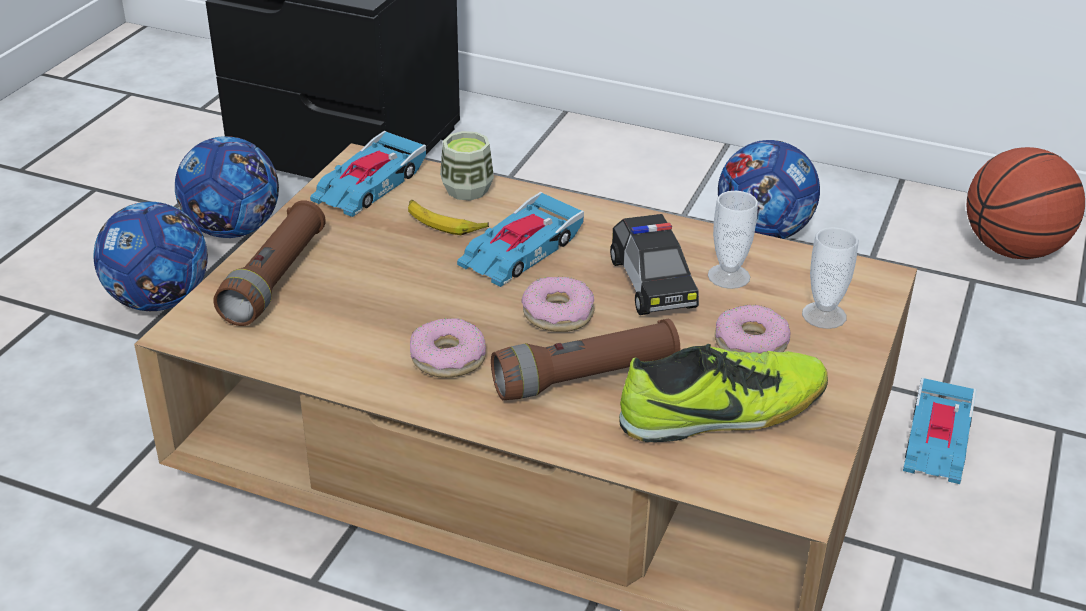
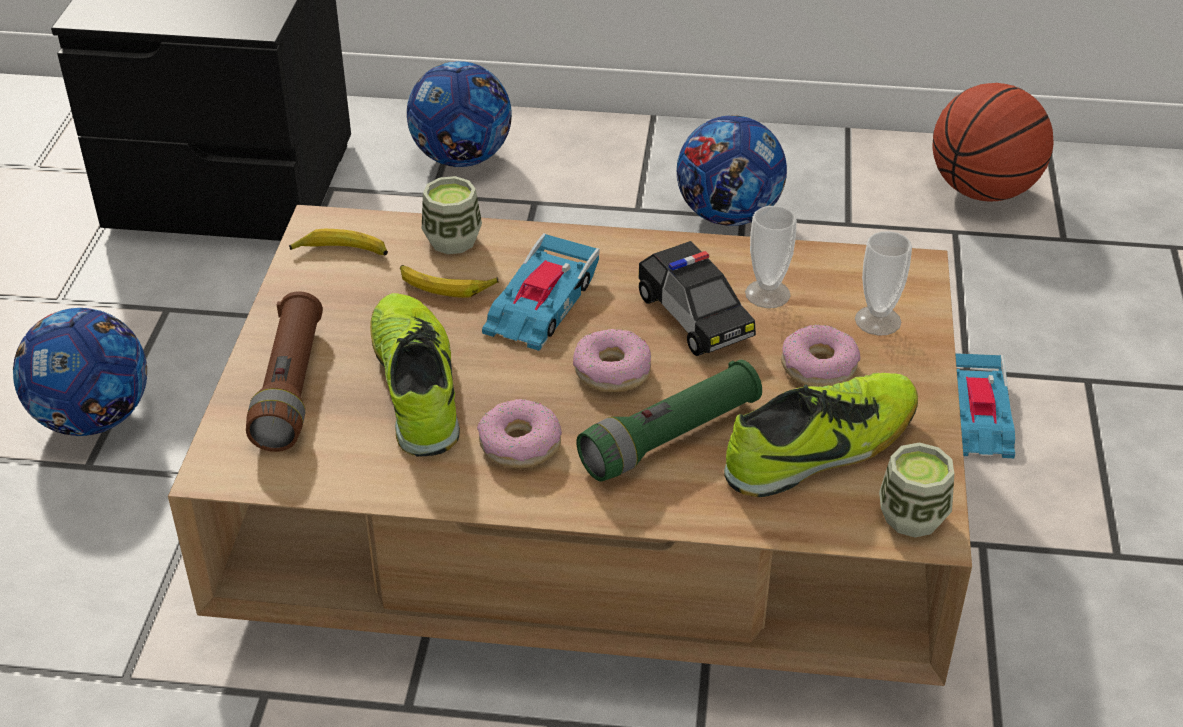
camera: 15 degrees left, 5 degrees up
(233, 230) = (142, 315): football -> football (462, 158)
(369, 184) = (341, 252): toy car -> banana
(381, 296) = (417, 386): none -> shoe
(585, 377) = (670, 437): brown flashlight -> green flashlight
(785, 487) = (912, 517): none -> cup

